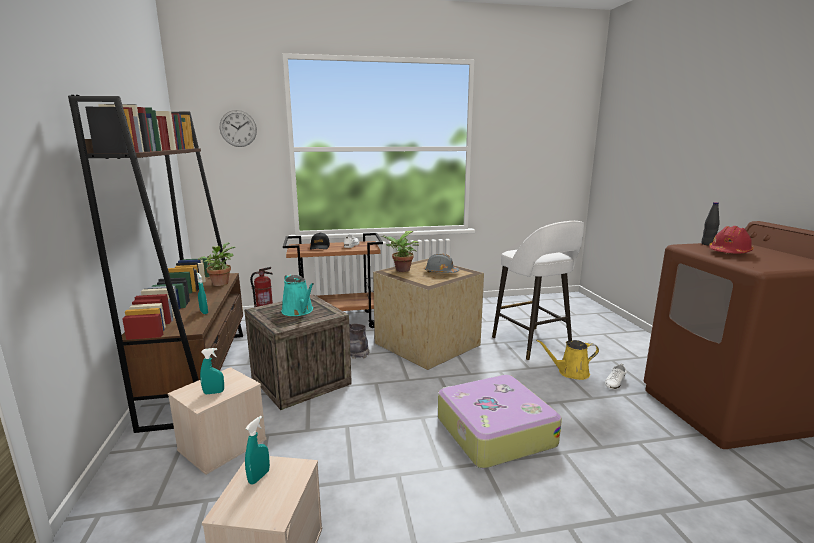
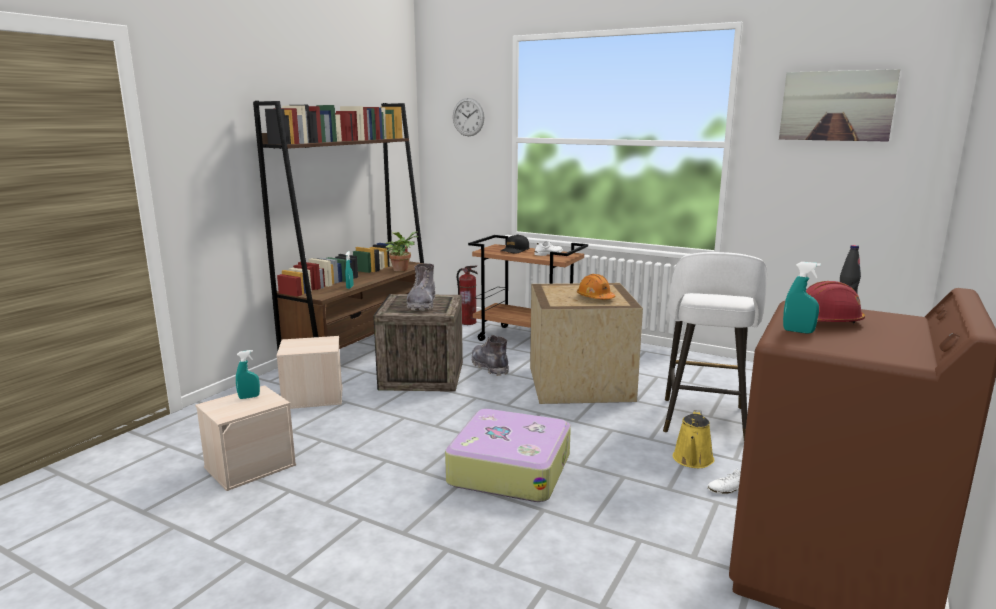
camera: 40 degrees right, 0 degrees up
(214, 392) = (303, 347): turquoise spray bottle -> turquoise spray bottle (798, 331)
(299, 311) = (422, 304): turquoise watering can -> grey boot
(401, 270) = (560, 288): potted plant -> none
(441, 272) = (595, 298): grey hard hat -> orange hard hat
(533, 121) = (836, 106): none -> picture
(570, 373) = (693, 460): yellow watering can -> yellow watering can turned 105 degrees counterclockwise

